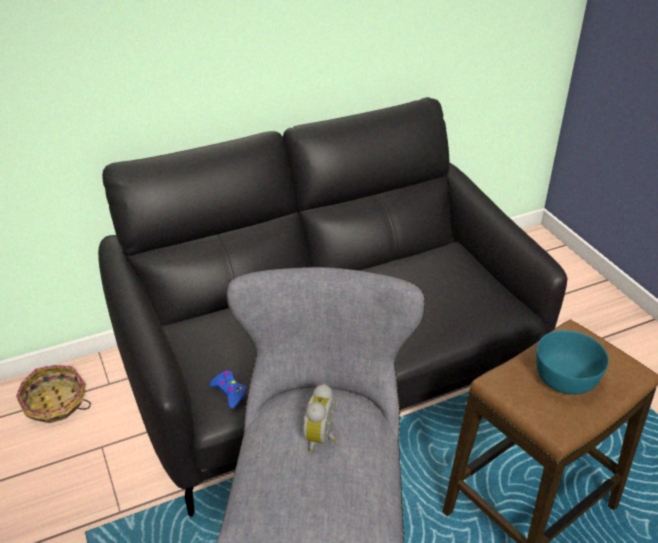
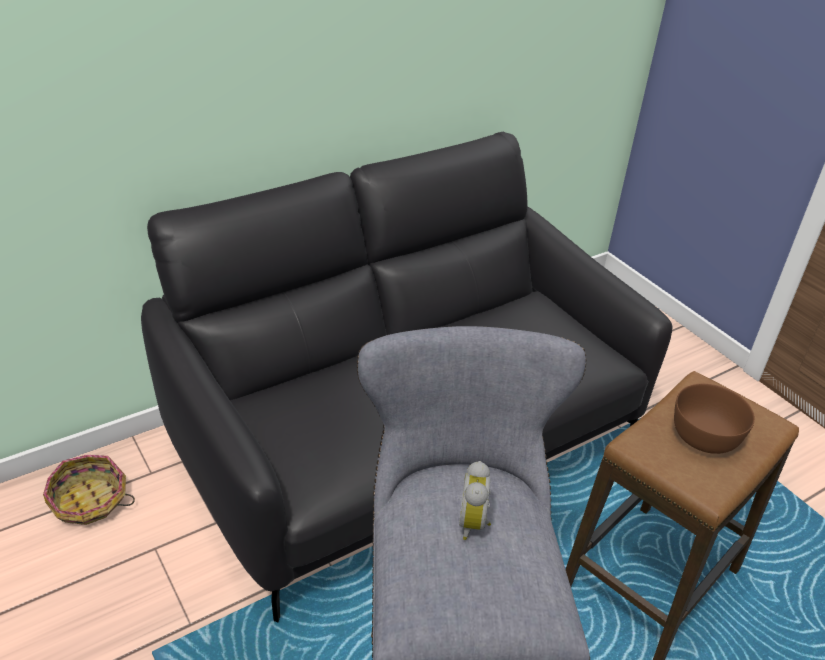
camera: 10 degrees left, 0 degrees up
(229, 392) = (322, 475): blue game controller -> none
(566, 378) = (705, 436): turquoise bowl -> brown bowl

